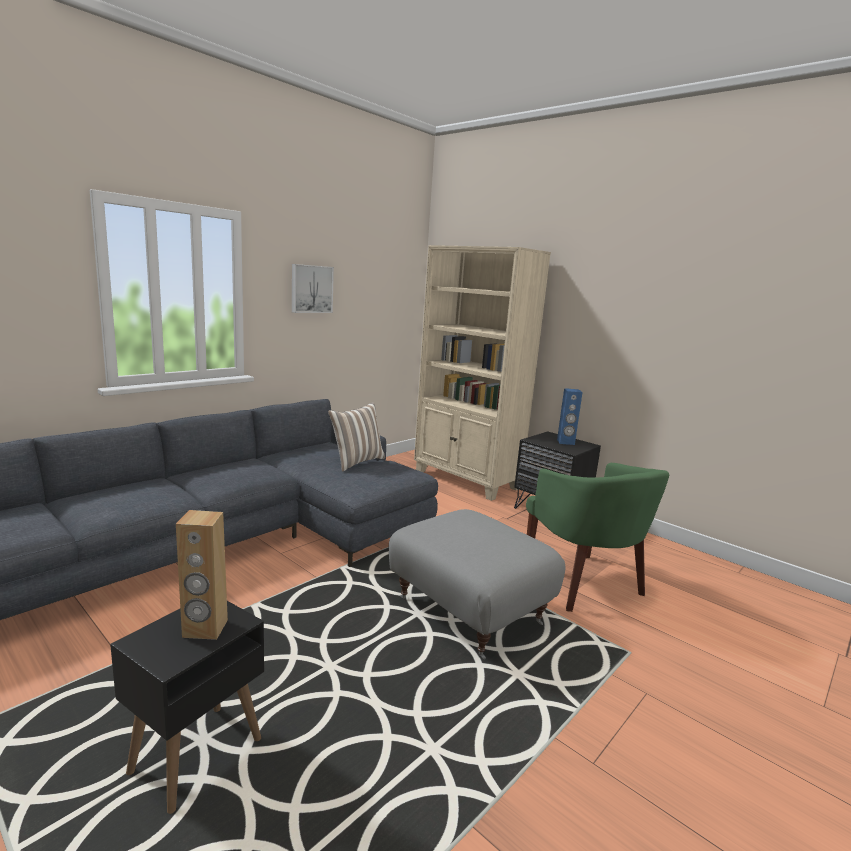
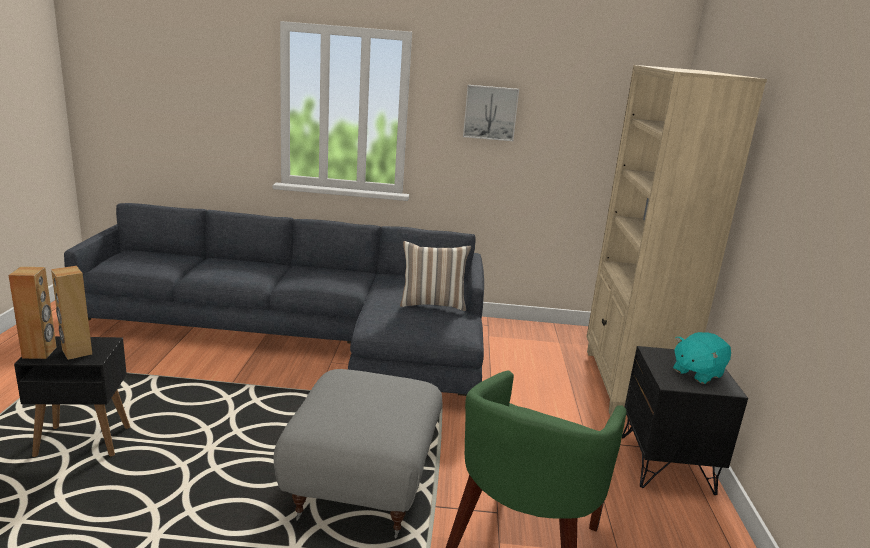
camera: 50 degrees right, 5 degrees up
(163, 655) = (40, 352): none -> brown speaker
(565, 442) = (697, 373): blue speaker -> turquoise plush toy

